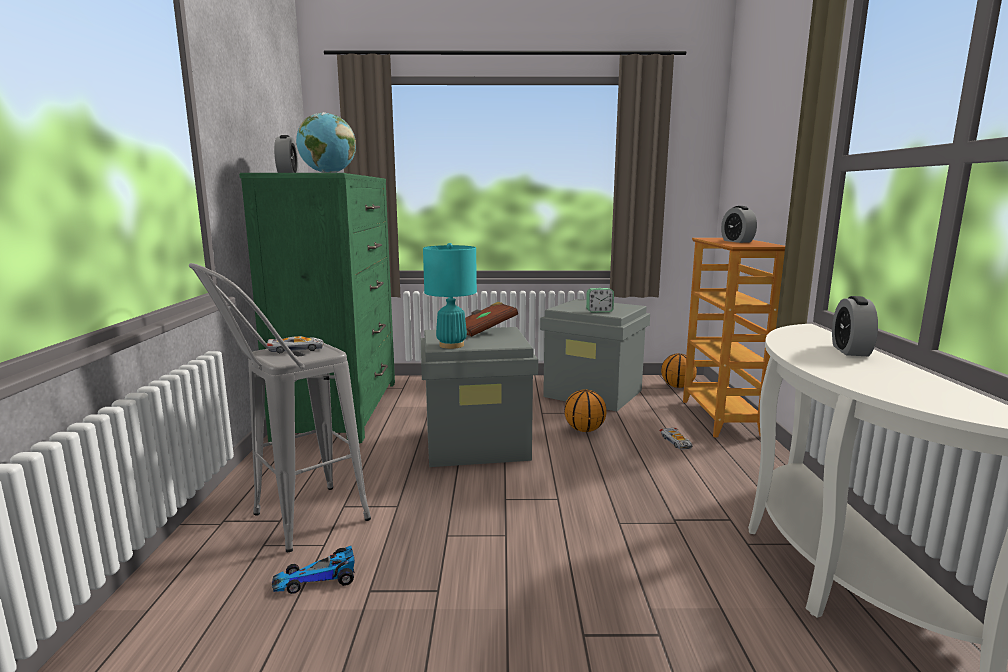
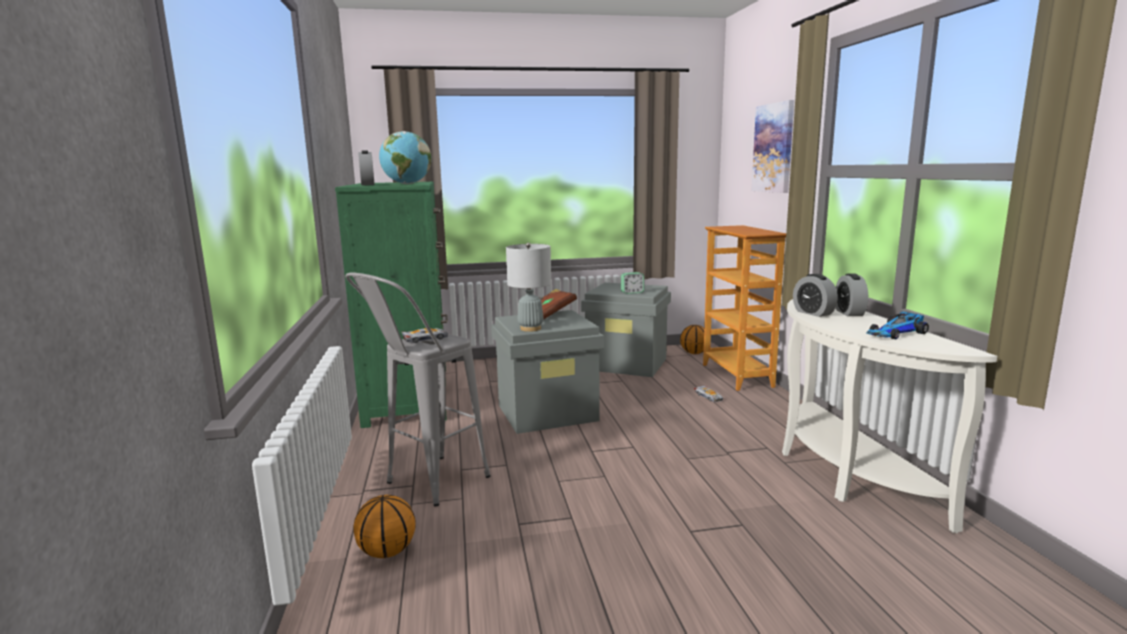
camera: 10 degrees left, 0 degrees up
(318, 578) = (472, 521): toy car -> toy car (895, 333)
(451, 345) = (530, 328): turquoise table lamp -> grey table lamp
(585, 430) = (632, 393): basketball -> basketball (388, 551)
(737, 241) = (744, 230): alarm clock -> alarm clock (813, 313)
(780, 140) = (773, 148): none -> picture

